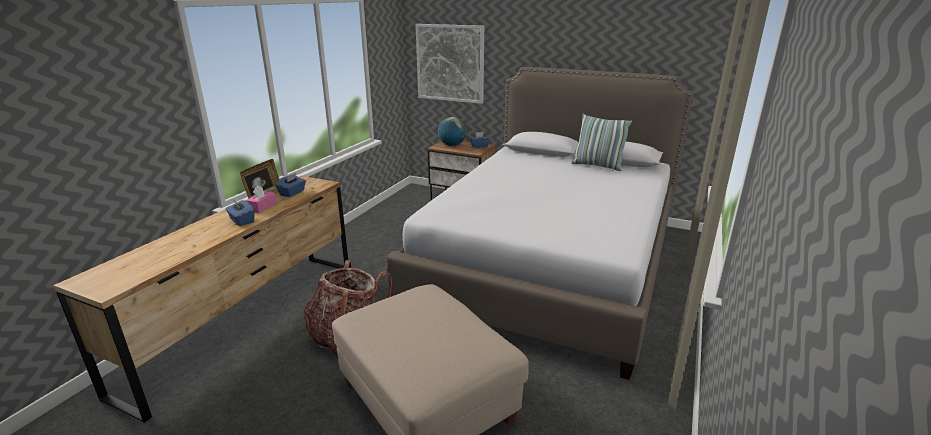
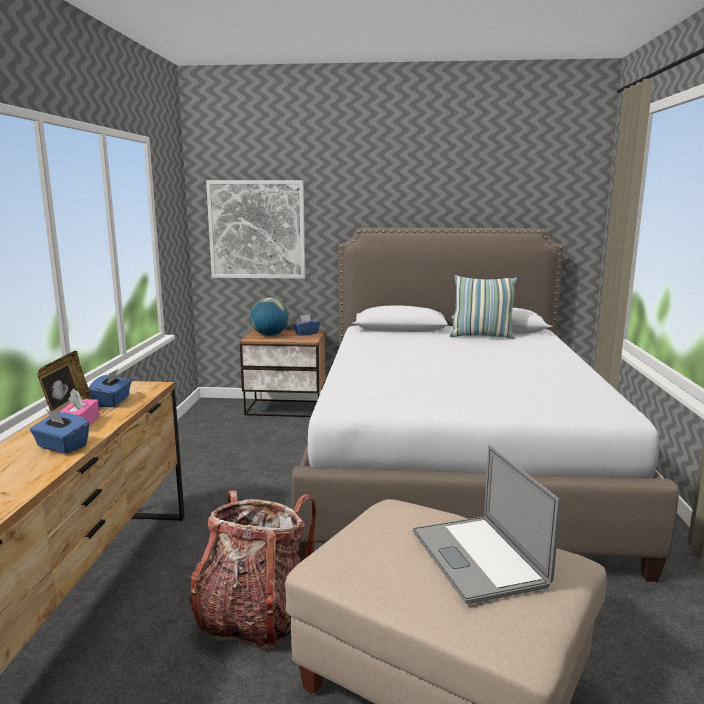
camera: 20 degrees left, 10 degrees down
(440, 334) = (477, 557): none -> laptop

